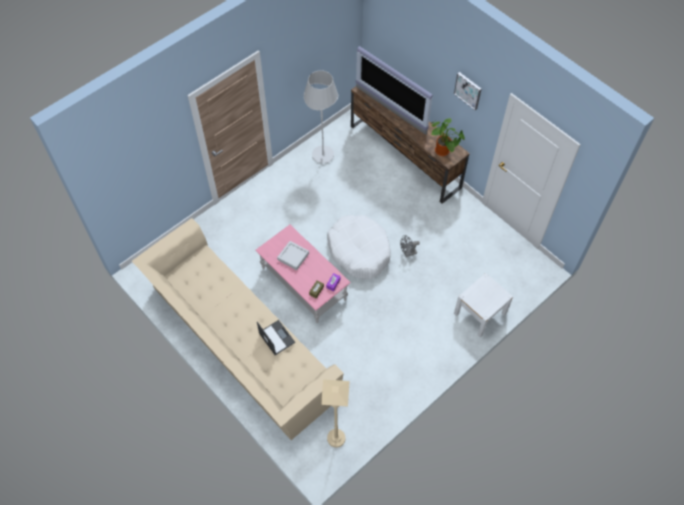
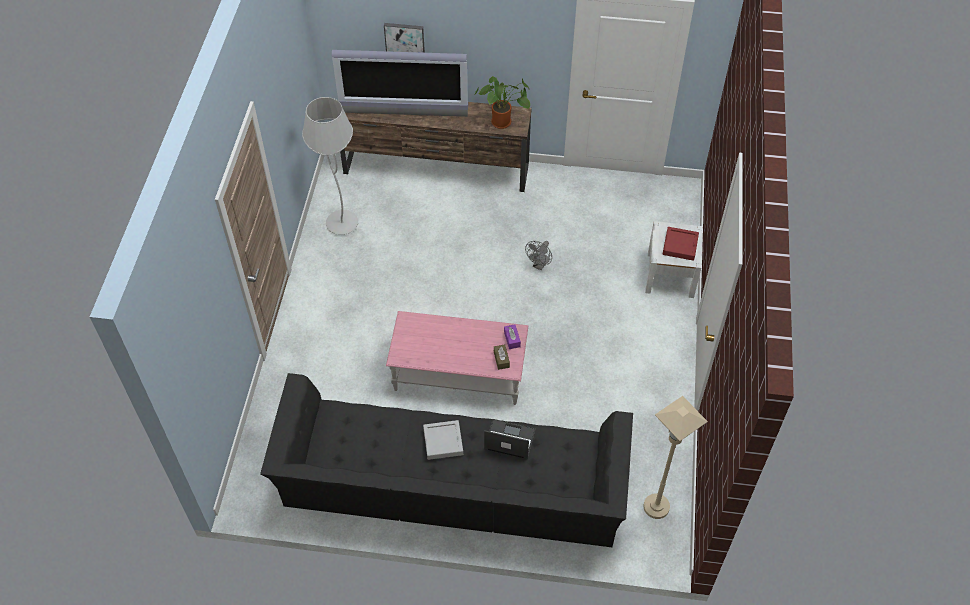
camera: 40 degrees left, 5 degrees down
(240, 343) = (452, 489): beige sofa -> black sofa
(293, 256) = (438, 342): grey tray -> grey tray (443, 442)
(359, 251) = (485, 297): white dog bed -> none
(468, 90) = (510, 23): picture -> picture (404, 39)
(486, 298) = (680, 246): none -> red tray

